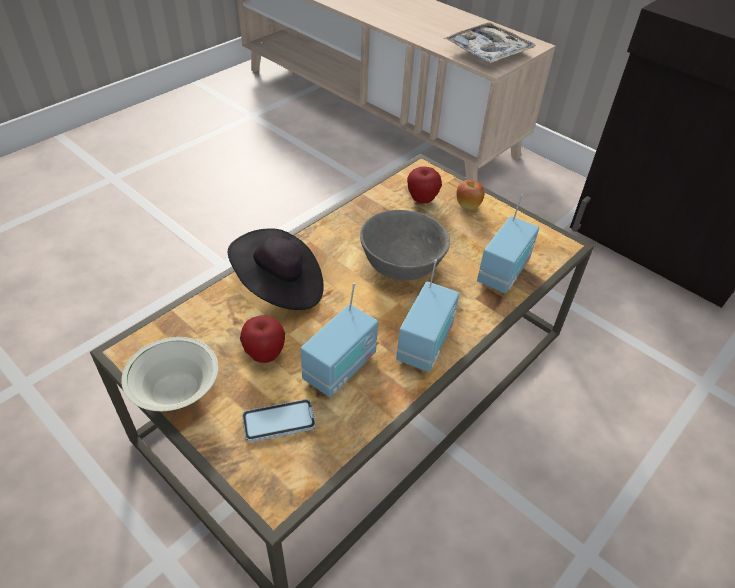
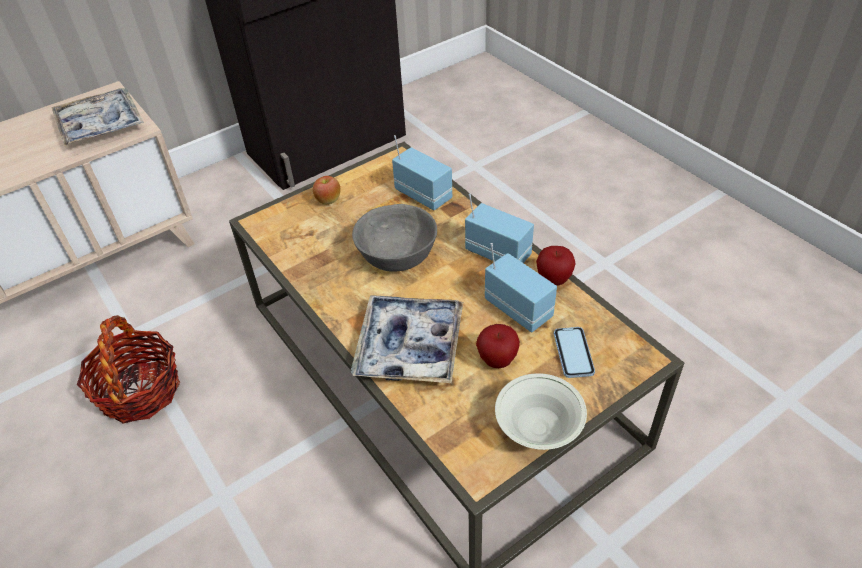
camera: 75 degrees left, 0 degrees up
(280, 287) = (409, 346): black hat -> tray
(312, 200) = (140, 390): none -> basket
(422, 200) = (308, 229): apple -> apple (553, 280)

